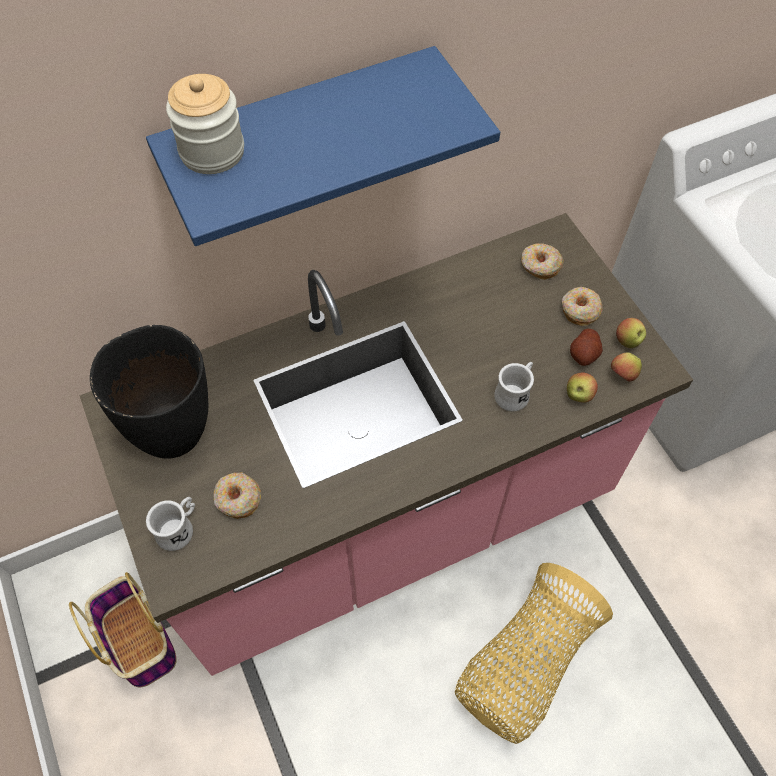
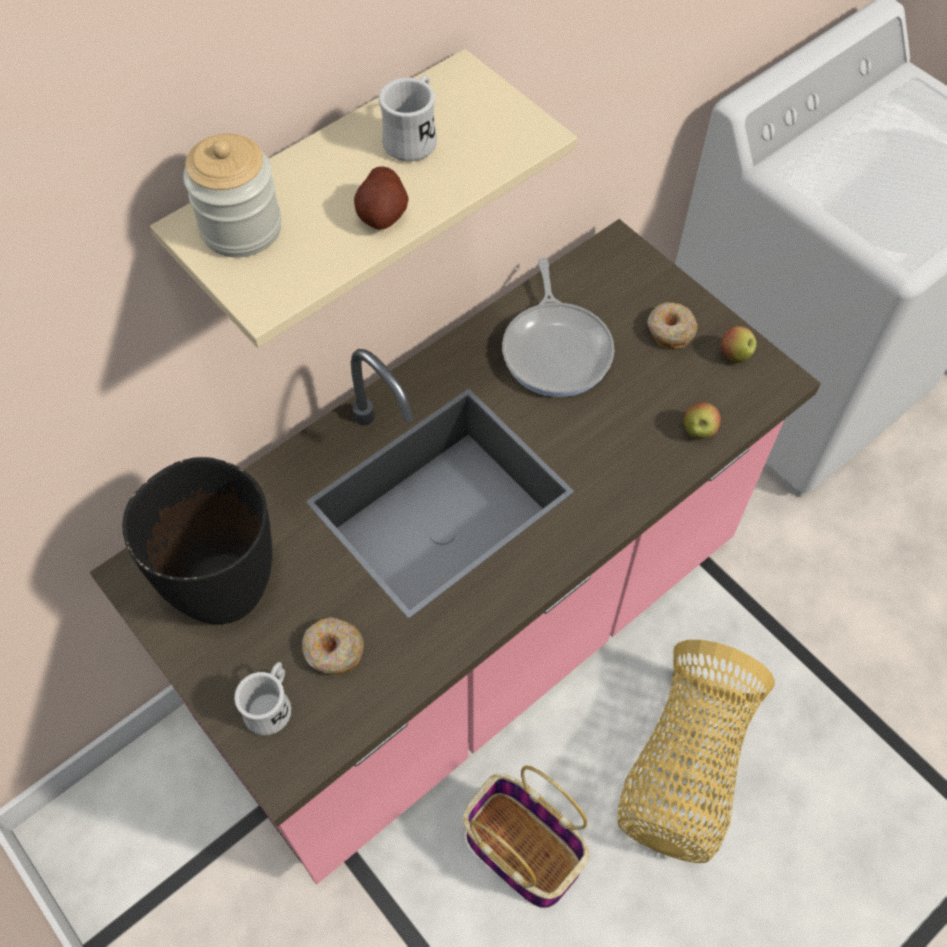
camera: 15 degrees left, 0 degrees up
(138, 639) = (204, 866): basket -> basket (520, 849)
(300, 132) = (324, 183): blue shelf -> beige shelf
(483, 305) = (557, 349): none -> frying pan
(514, 393) = (625, 445): white mug -> white mug (414, 138)
(540, 266) = (608, 288): donut -> none
(584, 354) = (690, 381): potato -> potato (383, 214)
(623, 375) = (741, 395): apple -> none

